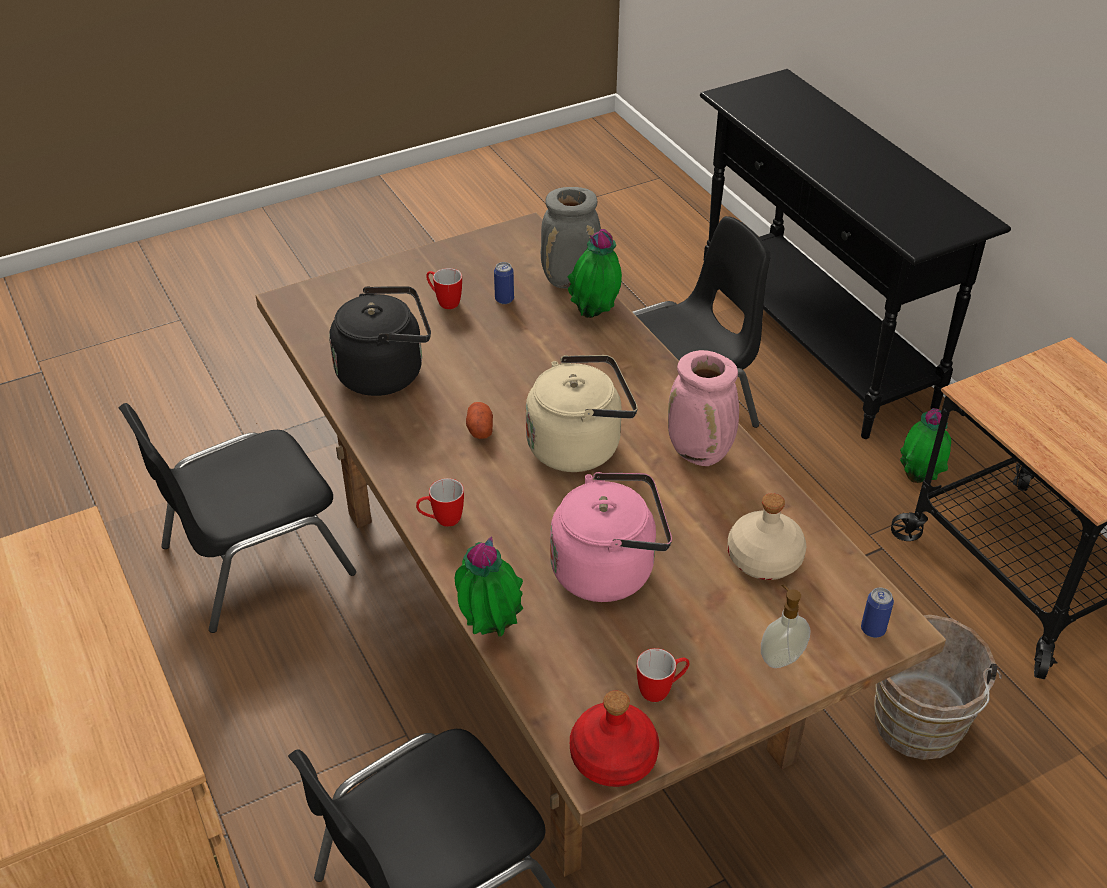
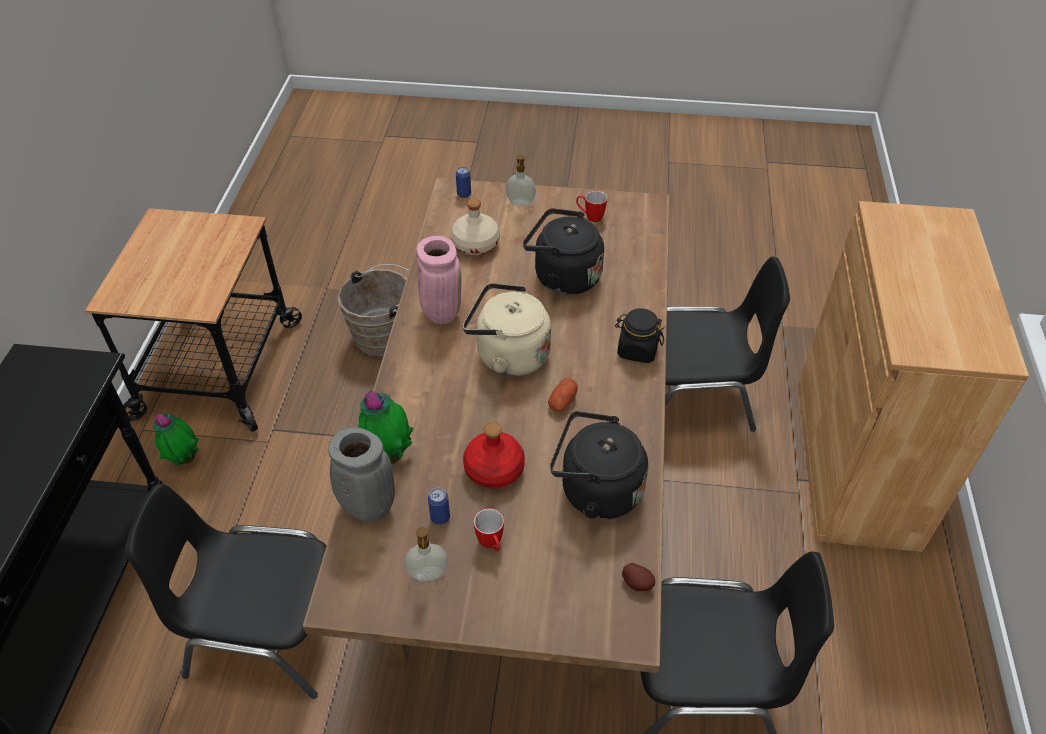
camera: 145 degrees left, 5 degrees up
(302, 329) = (637, 583): none -> potato
(441, 520) = (637, 350): mug -> black jar
(476, 266) = (428, 575): none -> soap dispenser
(489, 629) = (654, 279): potted plant -> none
(609, 569) = (563, 277): pink kettle -> black kettle
(613, 758) = (637, 204): red bottle -> red bottle (494, 468)

